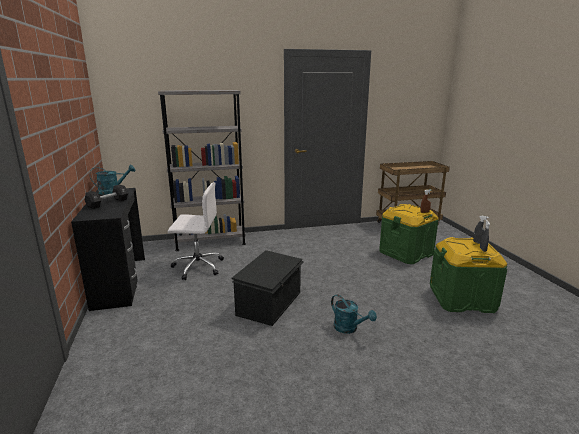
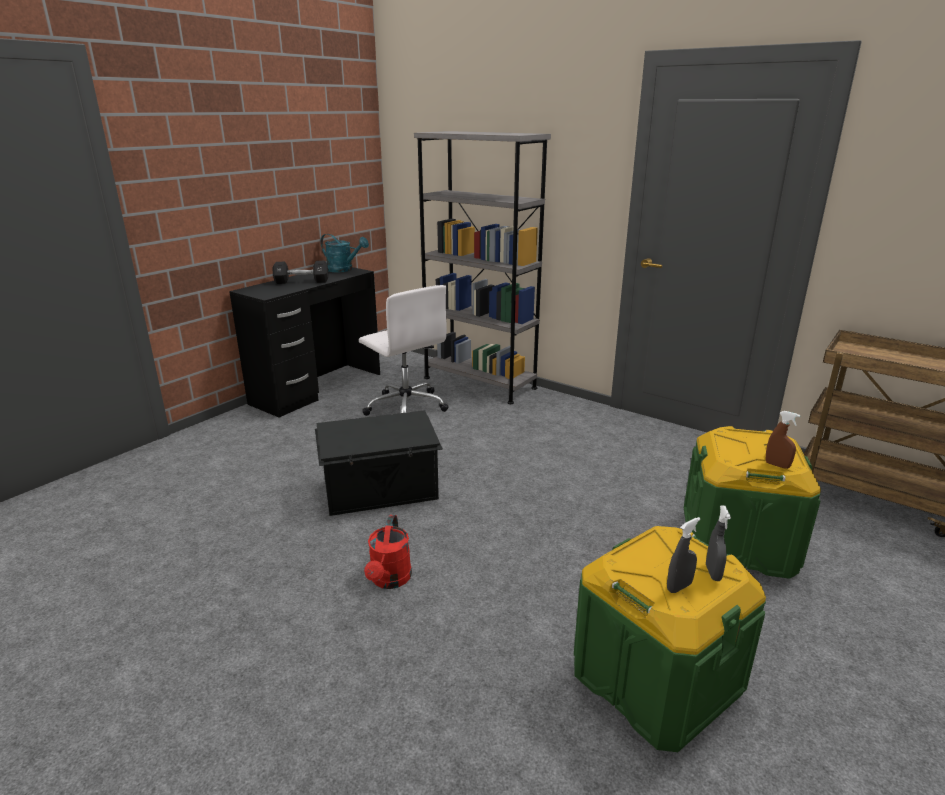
camera: 50 degrees right, 5 degrees up
(349, 328) = (389, 580): turquoise watering can -> red watering can

